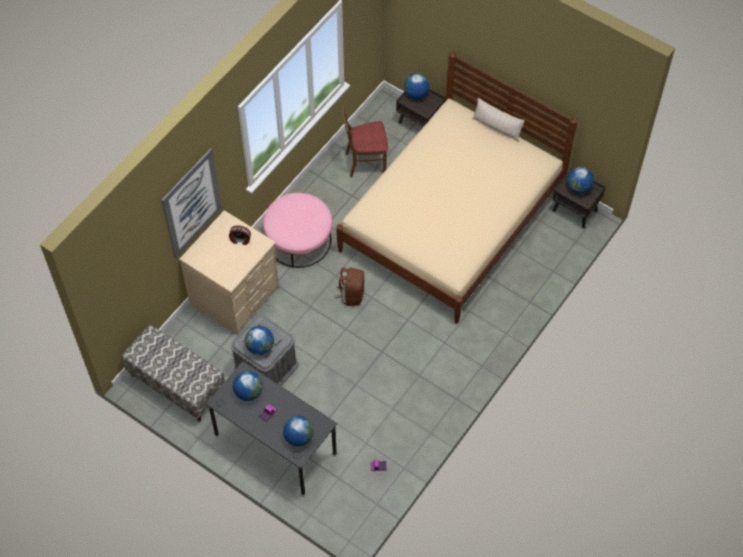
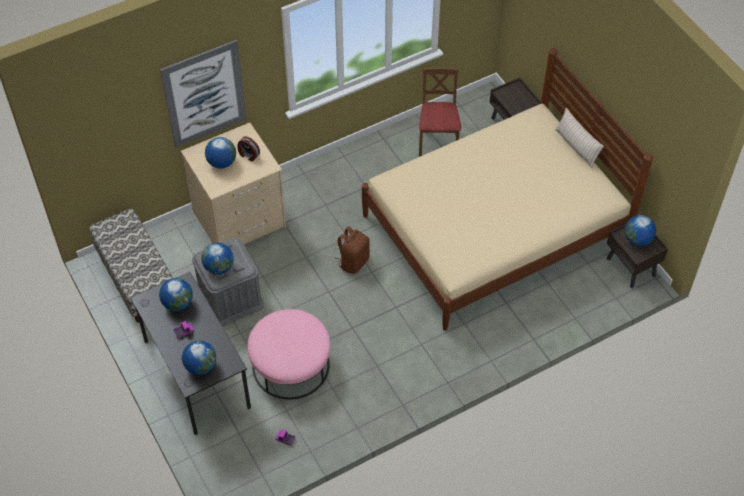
camera: 25 degrees right, 5 degrees down
(299, 240) = (330, 191): pink ottoman -> pink ottoman (290, 365)
(365, 162) = (437, 143): brown chair -> brown chair turned 75 degrees clockwise
(416, 94) = (514, 90): globe -> globe (222, 162)

